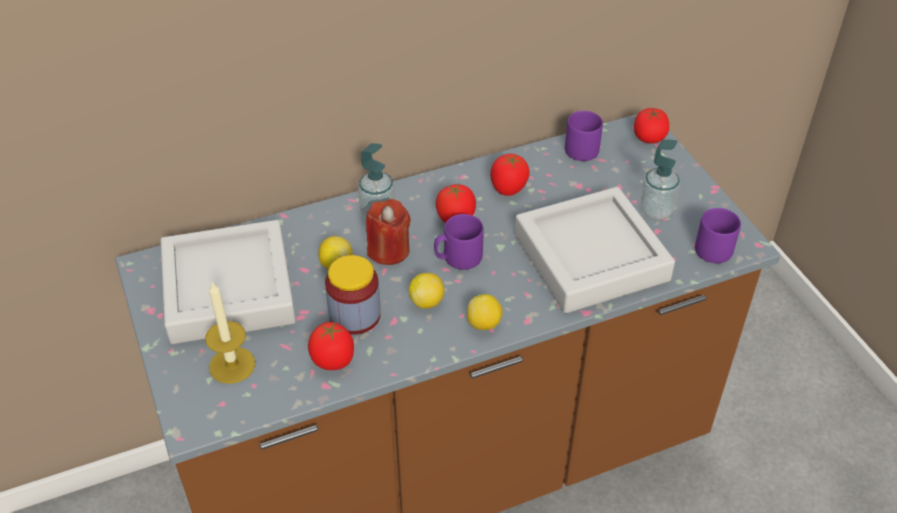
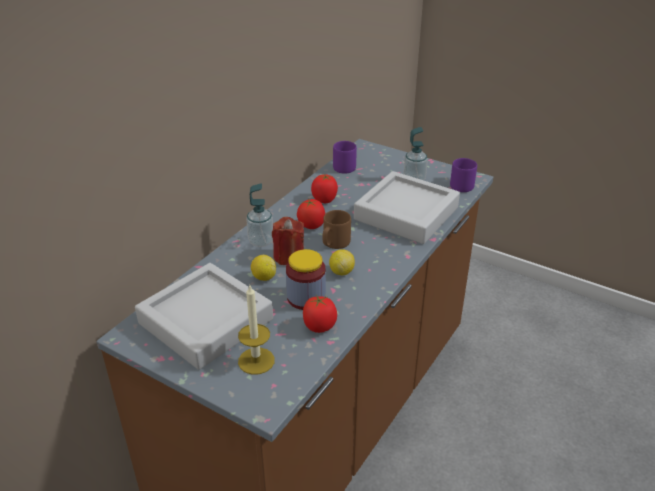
camera: 35 degrees left, 10 degrees down
(458, 258) = (334, 243): purple mug -> brown mug
(484, 324) = (386, 268): lemon -> none
(649, 137) = (372, 150): tomato -> none

